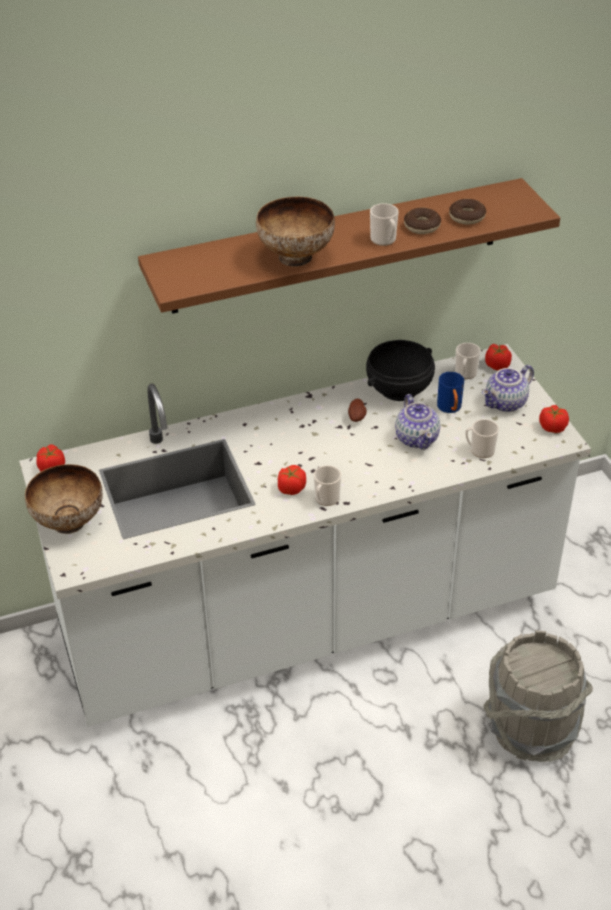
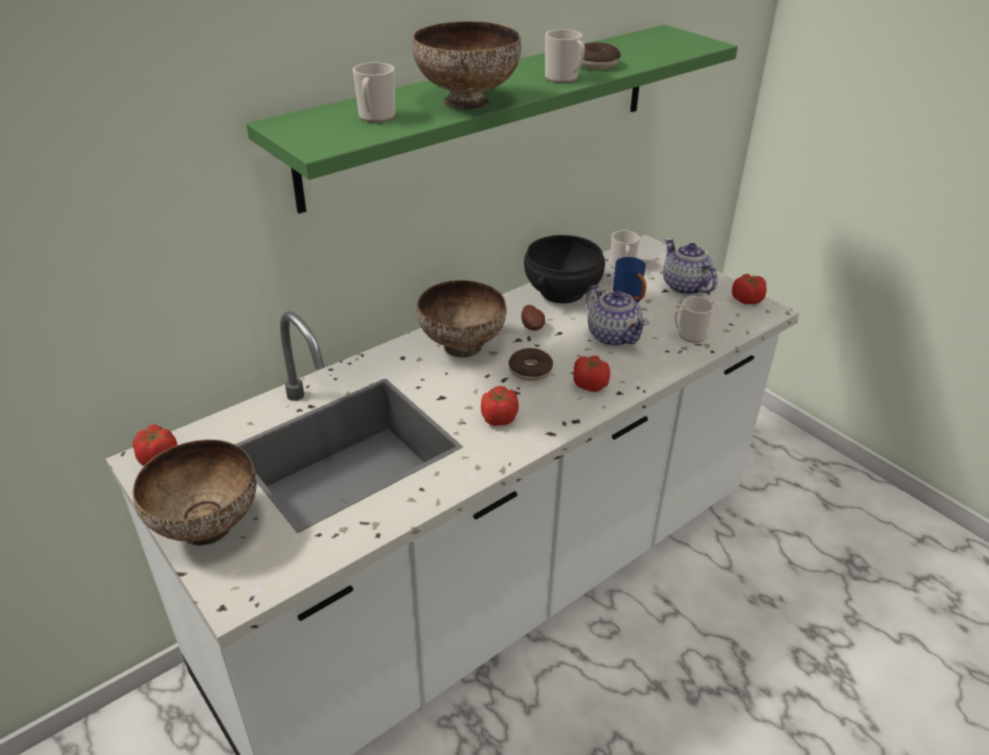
camera: 20 degrees left, 5 degrees down
(292, 424) = (461, 347): none -> bowl
(325, 499) = (548, 422): mug -> mug (375, 117)
(337, 246) = (487, 111): brown shelf -> green shelf
(467, 217) = (639, 54): donut -> donut (530, 370)
(497, 365) = (649, 254): tomato -> tomato (589, 385)
(506, 404) = (683, 286): teapot -> teapot turned 120 degrees clockwise
(531, 729) = (787, 647): grey bucket -> none

